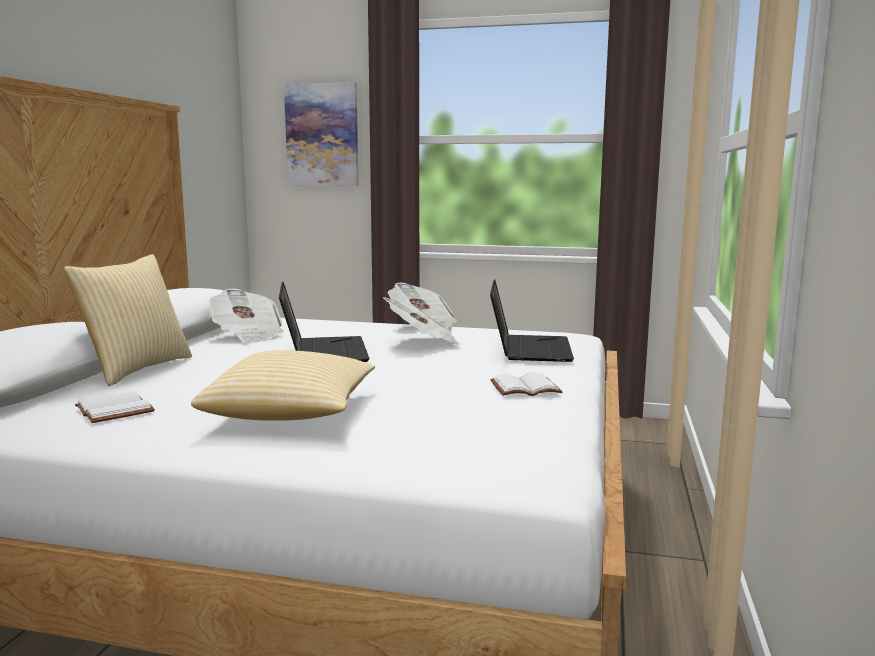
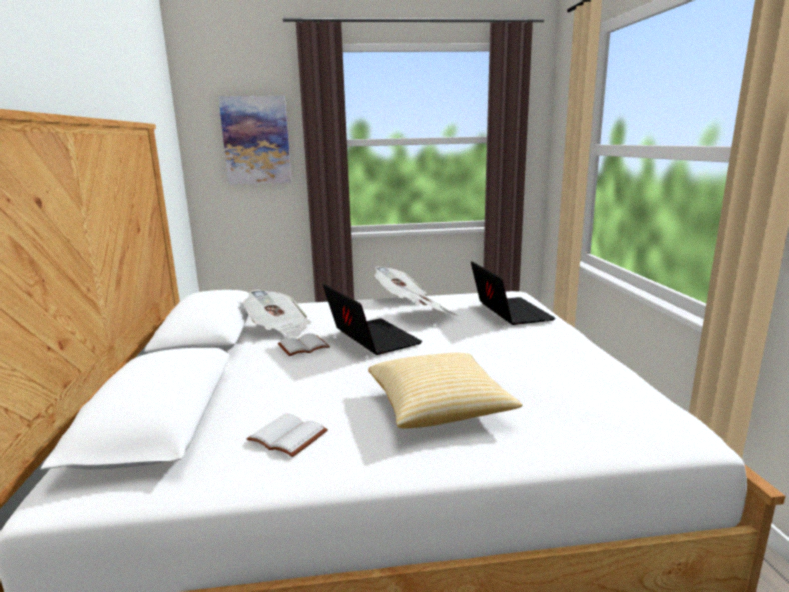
camera: 20 degrees left, 5 degrees up
(135, 369) = (234, 384): pillow -> none
(524, 389) = (561, 351): white book -> white book (303, 347)

